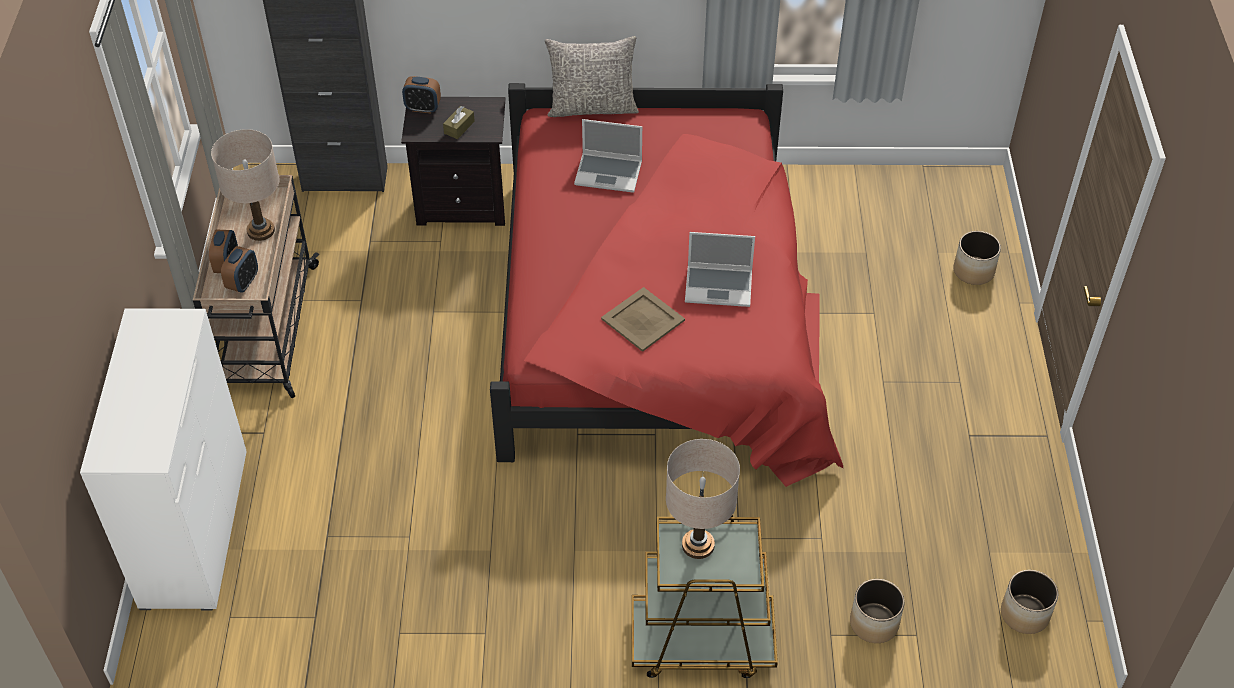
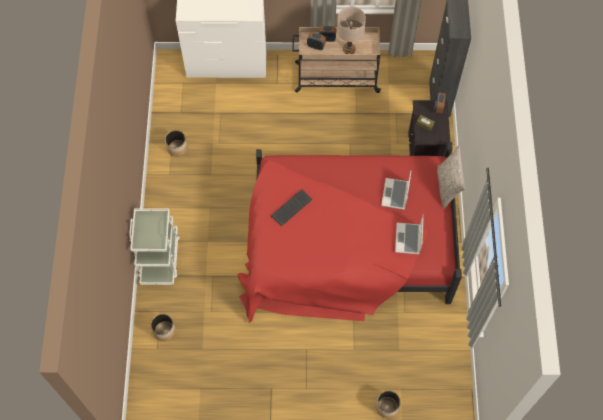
camera: 90 degrees right, 15 degrees up
(643, 319) = (291, 209): beige tray -> keyboard
(698, 545) = (156, 226): beige table lamp -> none
(701, 641) = (160, 258): brown cart -> white cart
(719, 286) = (313, 243): laptop -> laptop (408, 239)
(1024, 614) = (165, 399): planter -> planter (177, 148)

